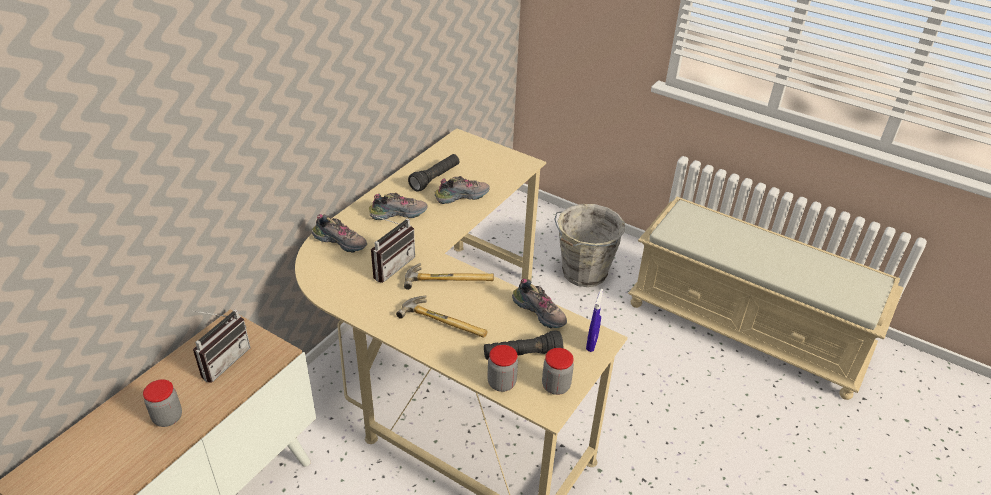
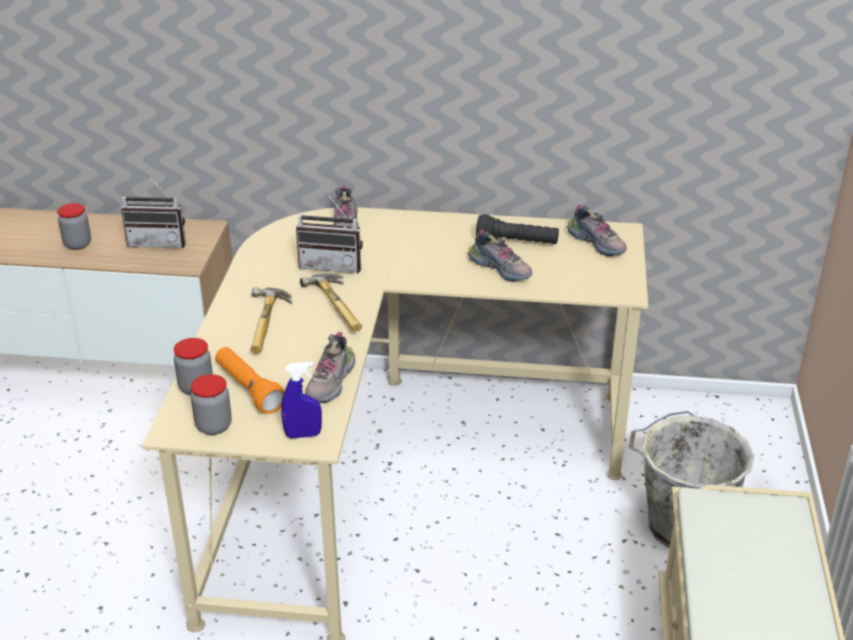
camera: 65 degrees right, 5 degrees down
(398, 213) = (426, 241): shoe -> shoe (598, 244)
(522, 355) = (248, 389): black flashlight -> orange flashlight

